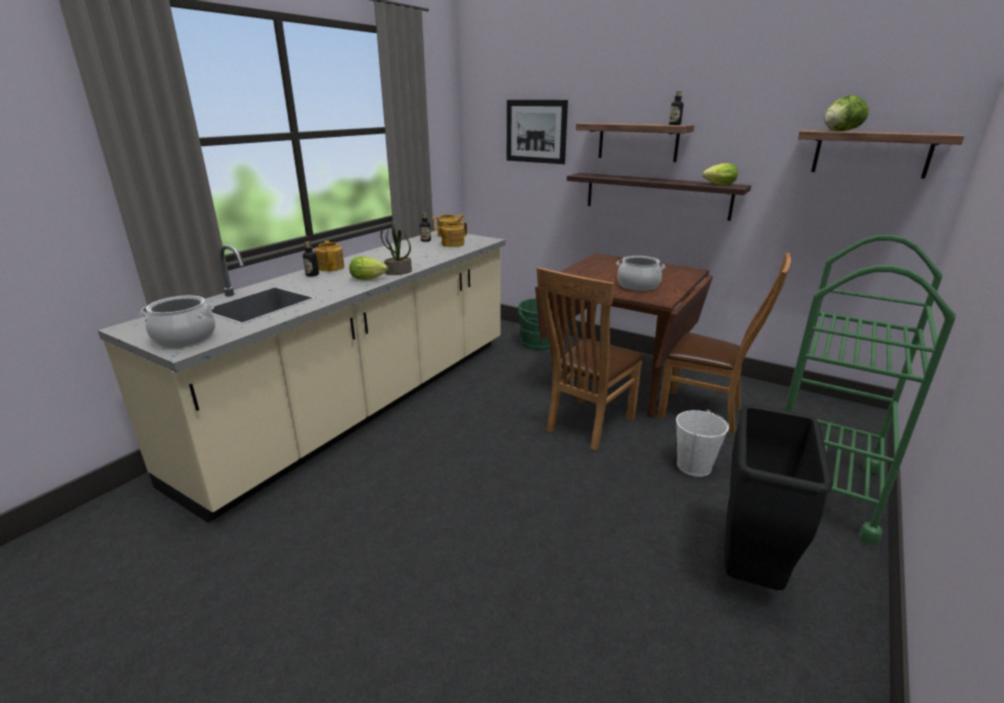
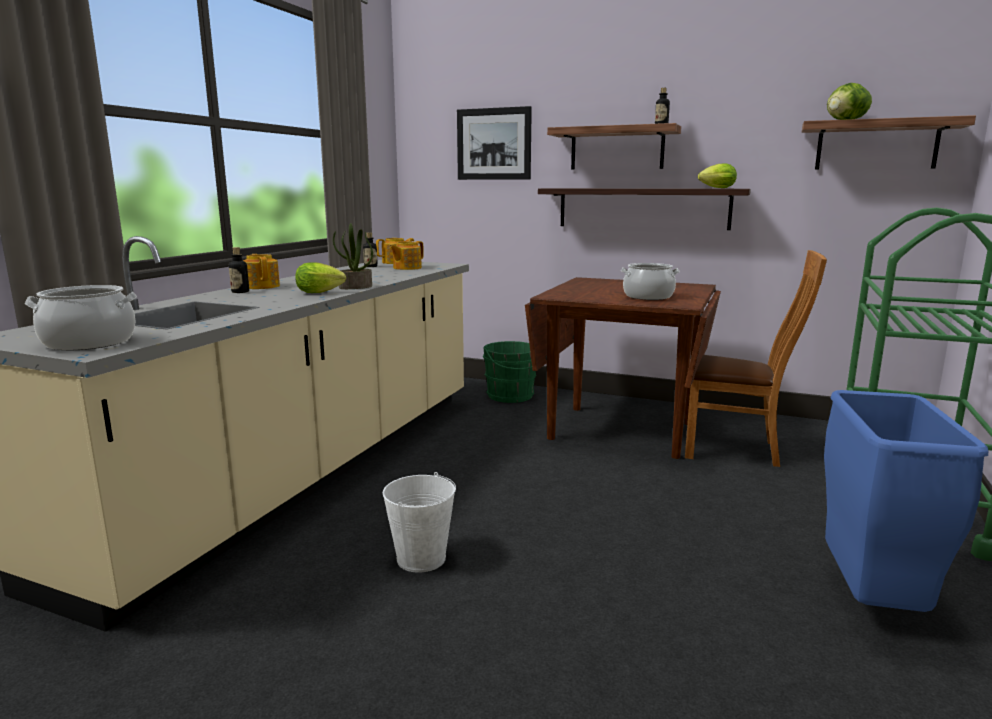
camera: 10 degrees left, 10 degrees down
(586, 426) = (603, 473): brown chair -> none
(693, 466) = (750, 502): white bucket -> white bucket (420, 558)
(750, 569) = (871, 602): black trash can -> blue trash can

